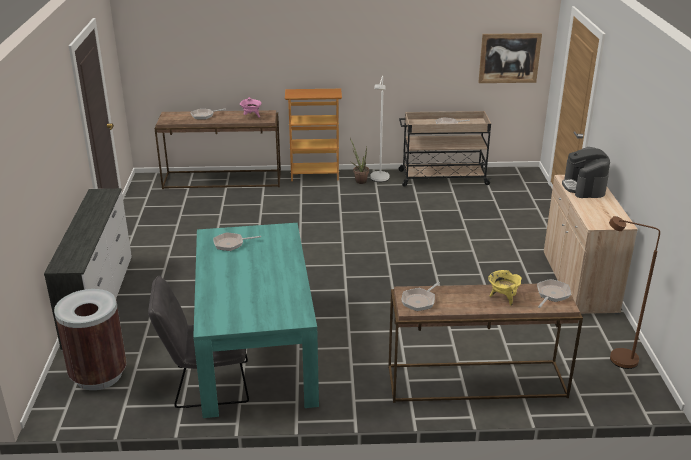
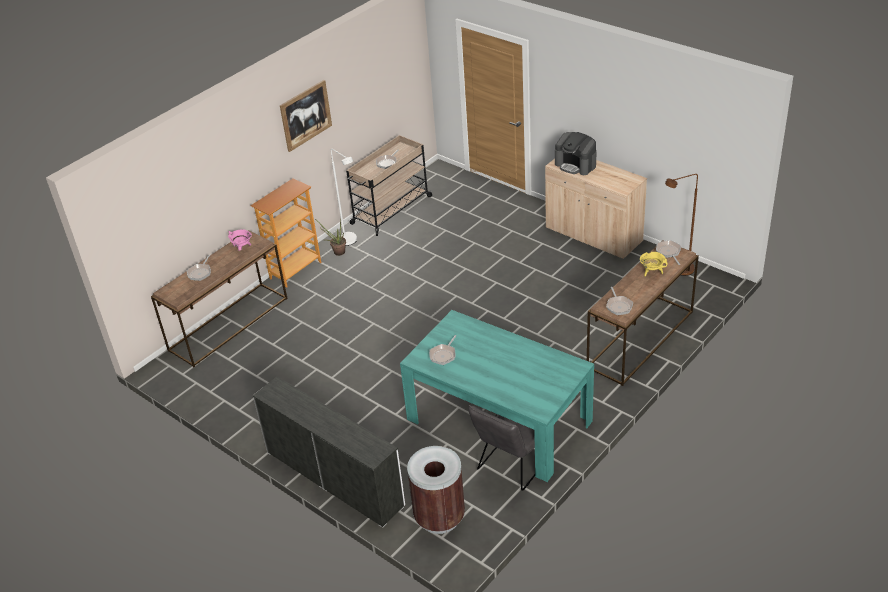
camera: 45 degrees left, 10 degrees up
(509, 58) = (403, 80): picture -> picture (305, 115)

